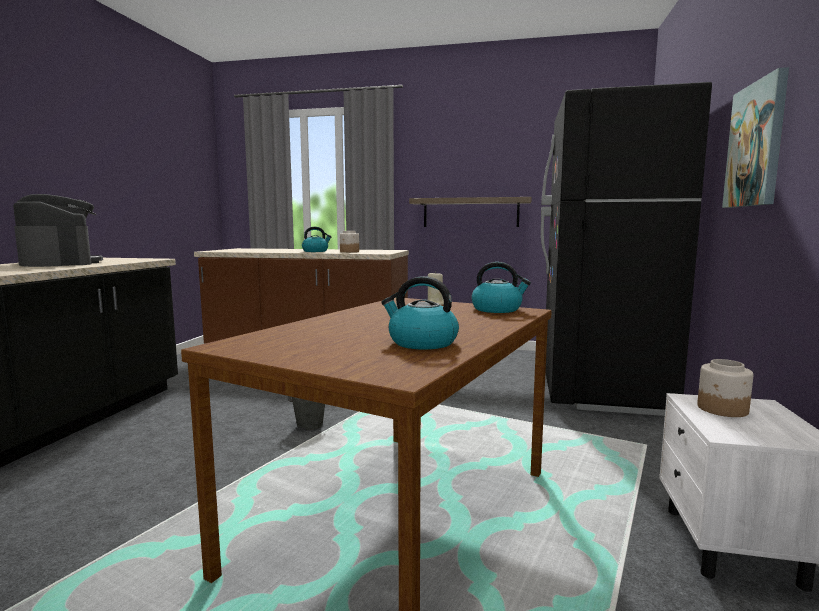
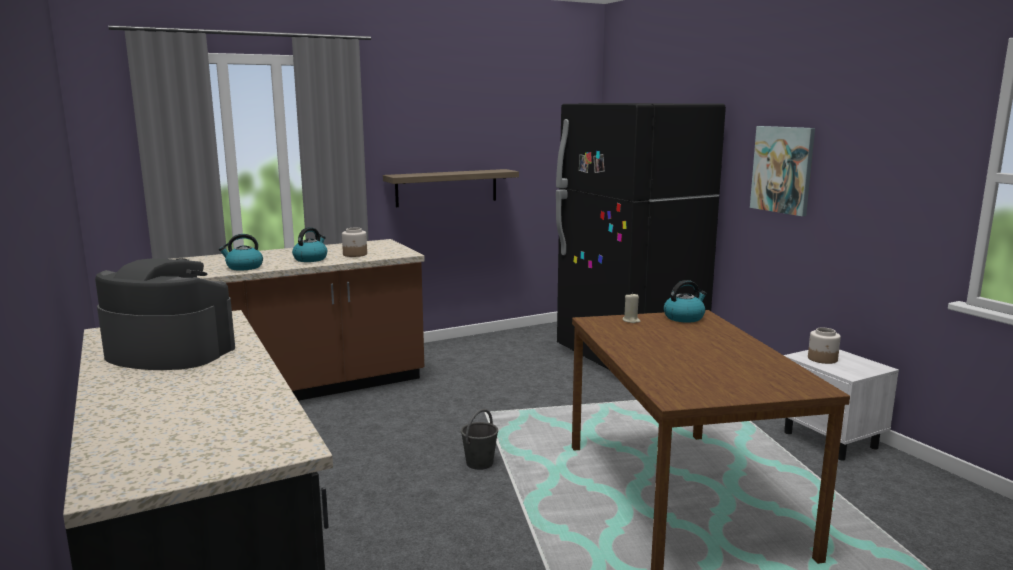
camera: 40 degrees left, 5 degrees up
(421, 343) = (751, 362): kettle -> kettle (244, 267)

